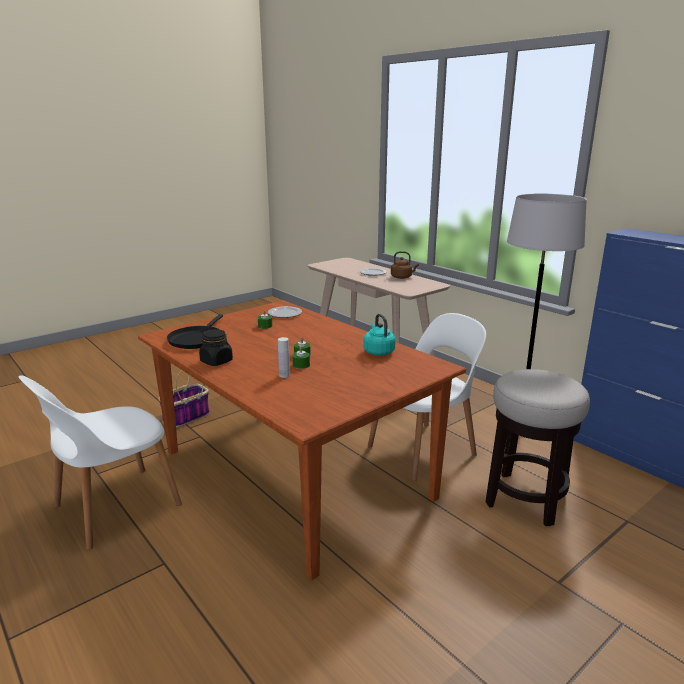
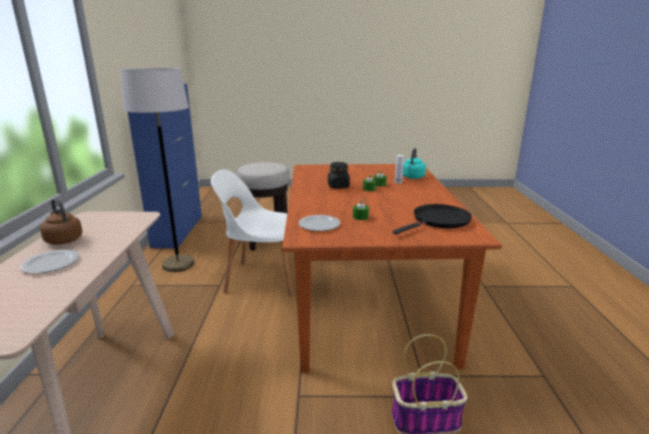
camera: 140 degrees left, 0 degrees up
(114, 507) = (521, 332): white chair -> none
(216, 361) = (435, 199): black jar -> black jar (338, 186)
(378, 351) = (317, 179): turquoise kettle -> turquoise kettle (412, 177)

